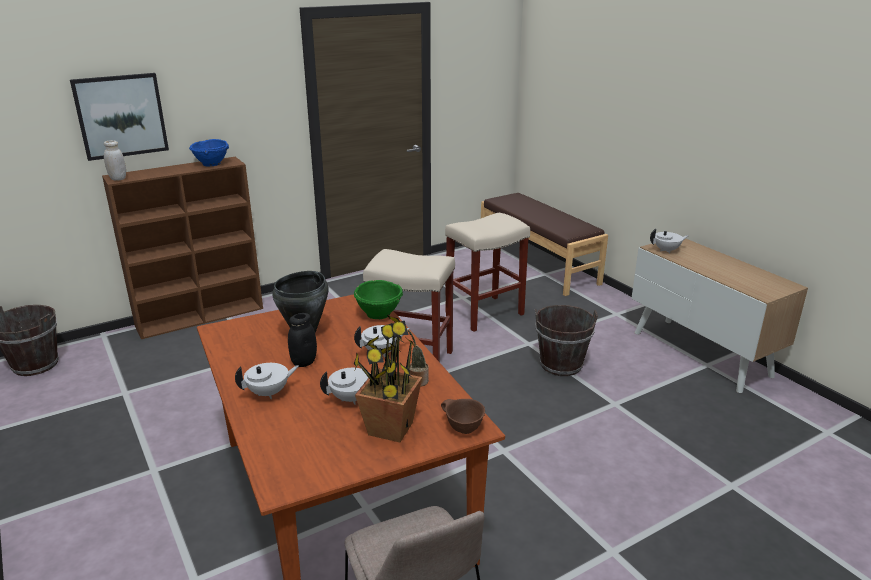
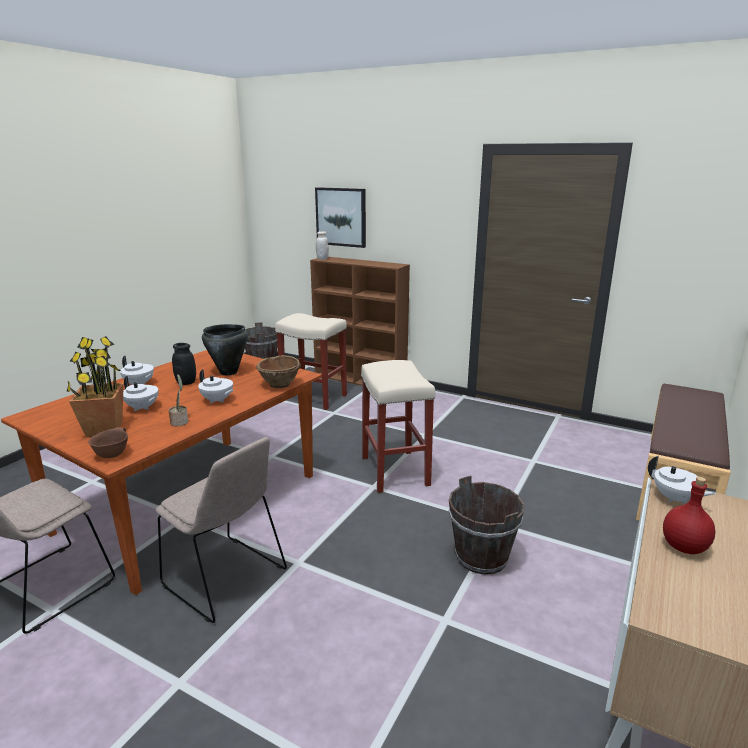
camera: 60 degrees right, 5 degrees down
(211, 164) = (382, 264): blue bowl -> none
(379, 314) = (279, 385): green bowl -> brown bowl
(485, 313) = (522, 481): beige stool -> beige stool (315, 397)
(497, 498) = (227, 579): none -> beige chair
(713, 266) = (685, 547): none -> red bottle

